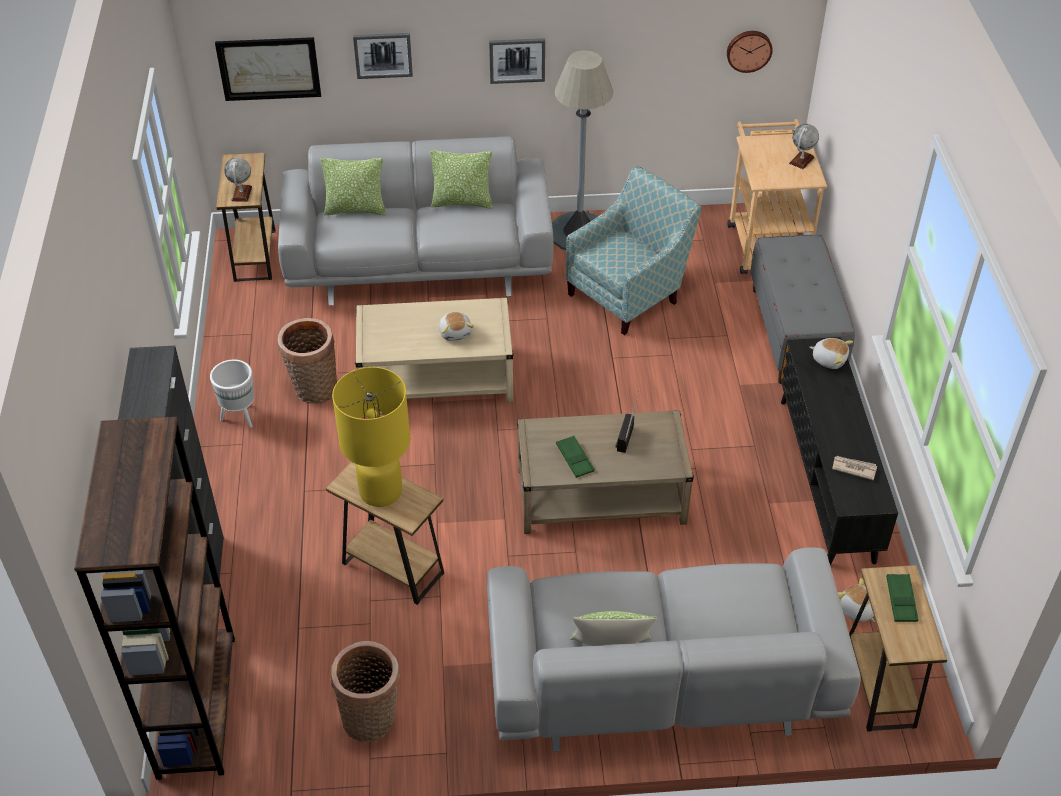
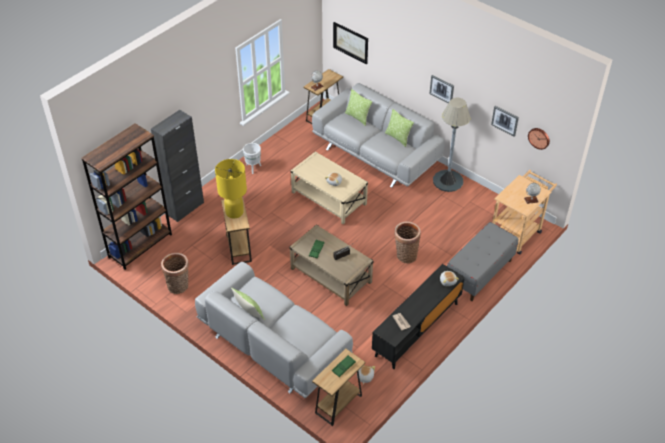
camera: 45 degrees right, 0 degrees up
(313, 390) = (285, 175): basket -> basket (405, 255)
(383, 55) = (391, 59): picture -> picture (505, 120)
(629, 293) = (436, 215): armchair -> none

